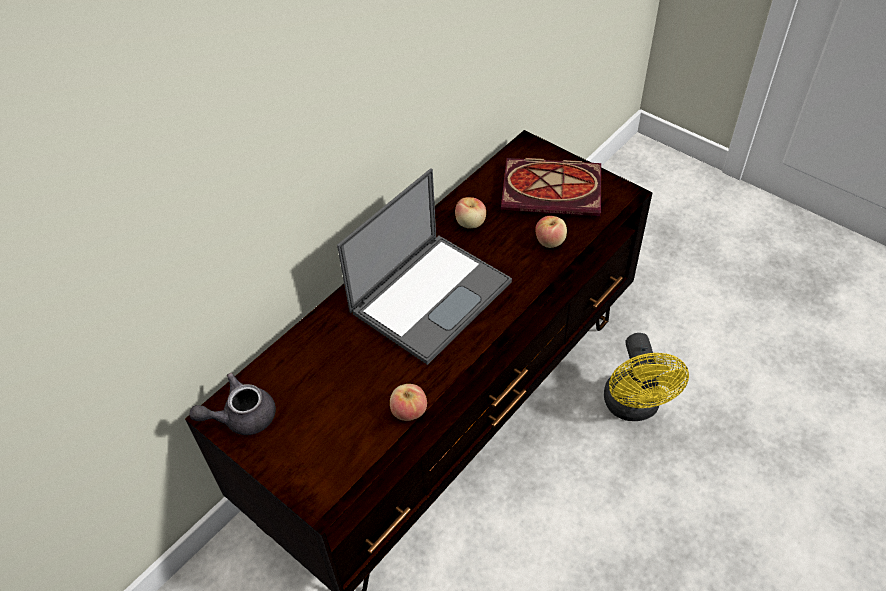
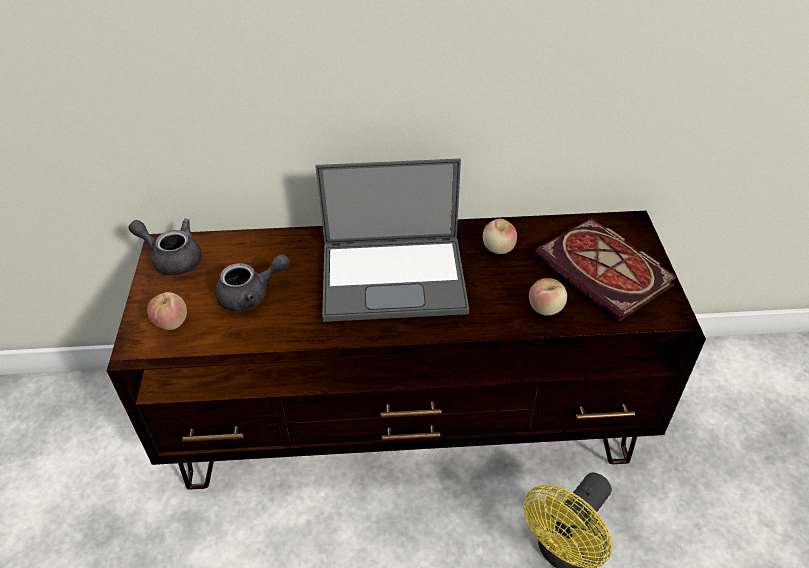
camera: 45 degrees right, 5 degrees down
(349, 390) = (251, 295): none -> grey teapot
(409, 411) = (266, 342): apple -> apple (171, 322)

